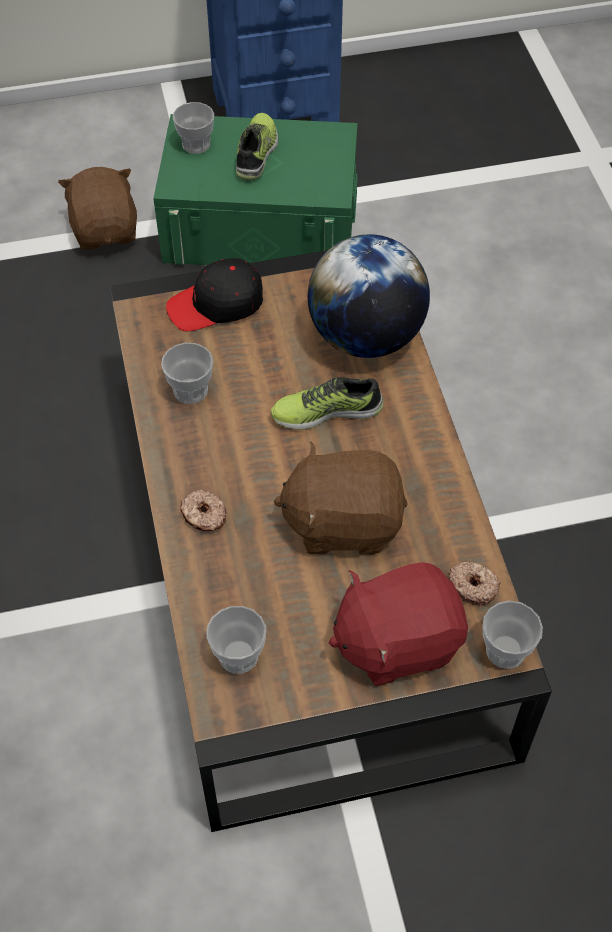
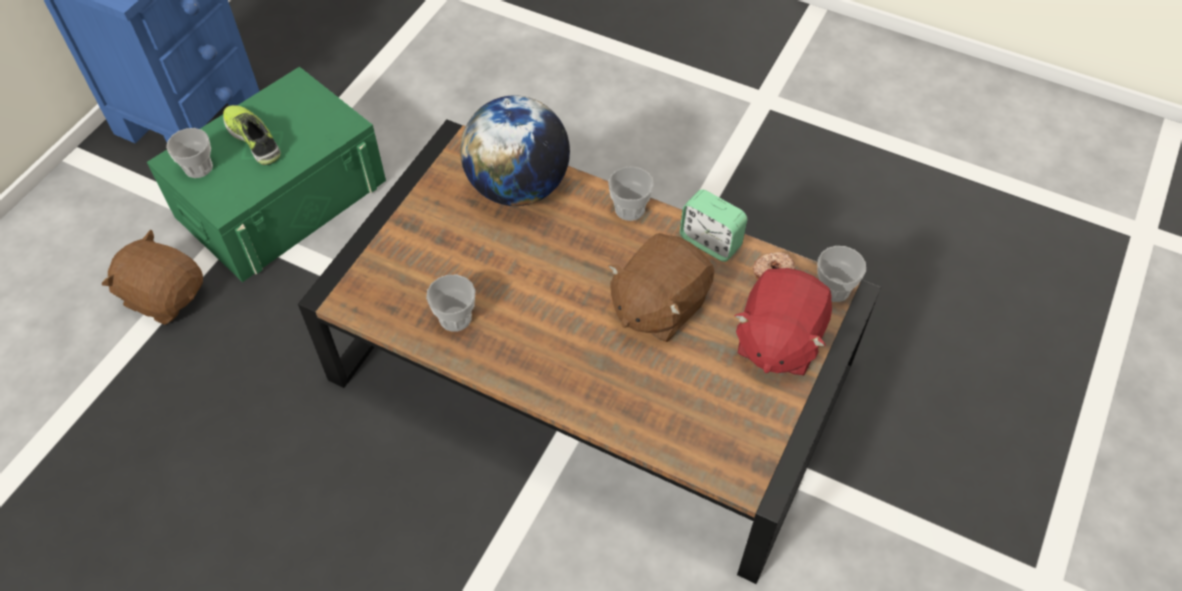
camera: 50 degrees left, 0 degrees up
(204, 516) = (574, 383): donut -> none
(216, 304) = (393, 250): black cap -> none
(238, 655) = (710, 439): cup -> cup (629, 209)
(326, 411) = (557, 251): shoe -> none
(455, 515) = (710, 242): none -> alarm clock

